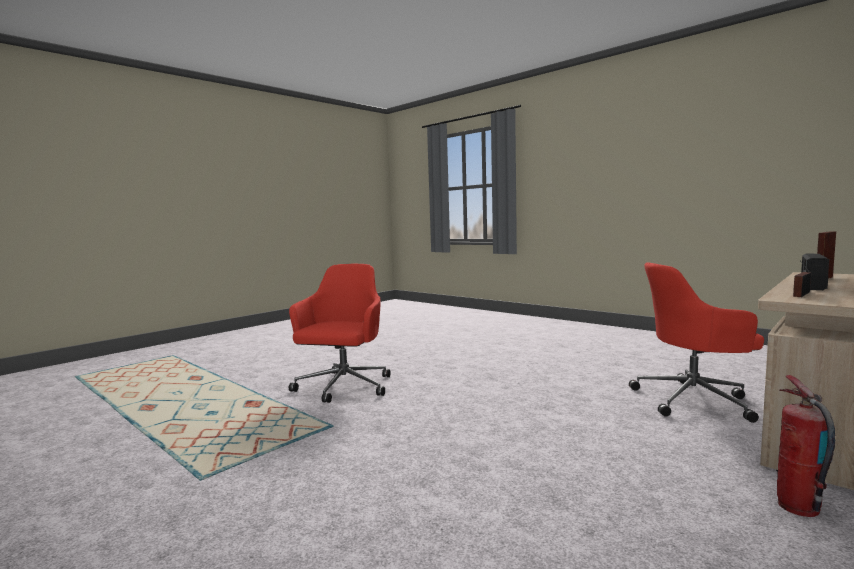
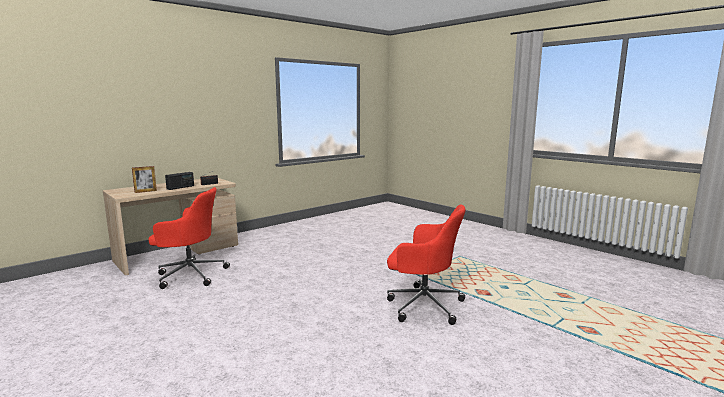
camera: 175 degrees left, 5 degrees up
(343, 387) = (423, 305): red office chair -> red office chair turned 90 degrees counterclockwise
(798, 507) = (249, 240): fire extinguisher -> none

